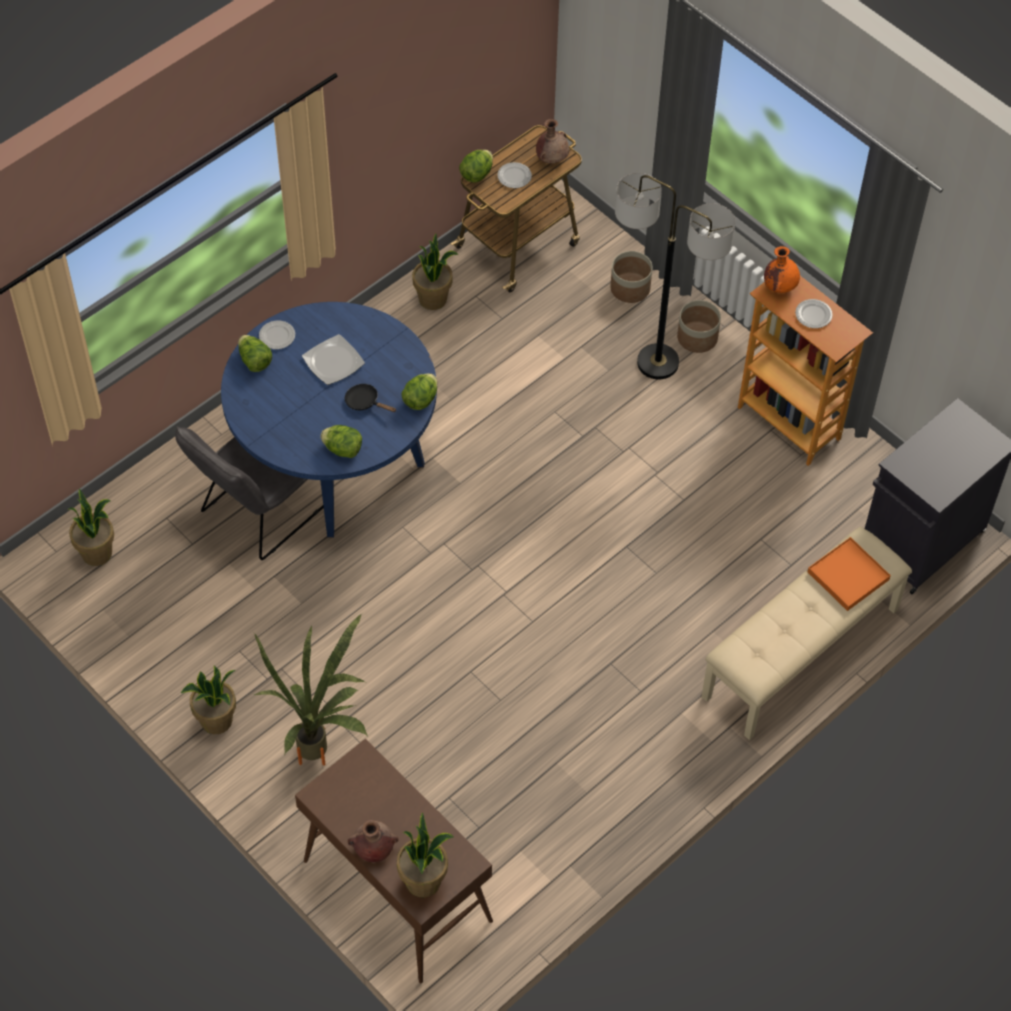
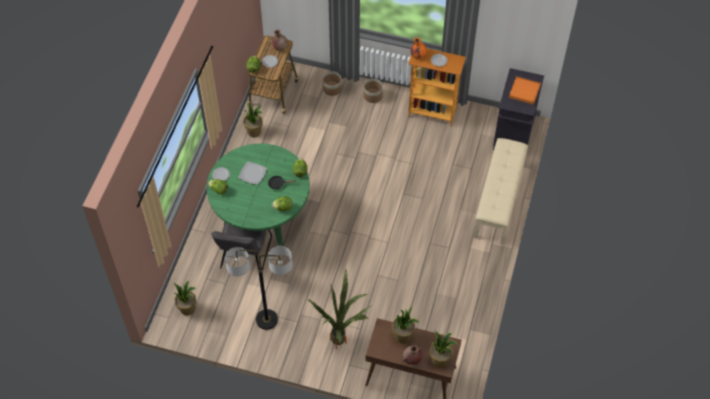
camera: 30 degrees left, 0 degrees up
(216, 721) = (289, 350): potted plant -> potted plant (403, 336)
(336, 463) = (262, 219): blue dining table -> green dining table
(658, 363) = (364, 114): floor lamp -> floor lamp (267, 320)
(848, 576) = (507, 159): orange tray -> orange tray (524, 91)

